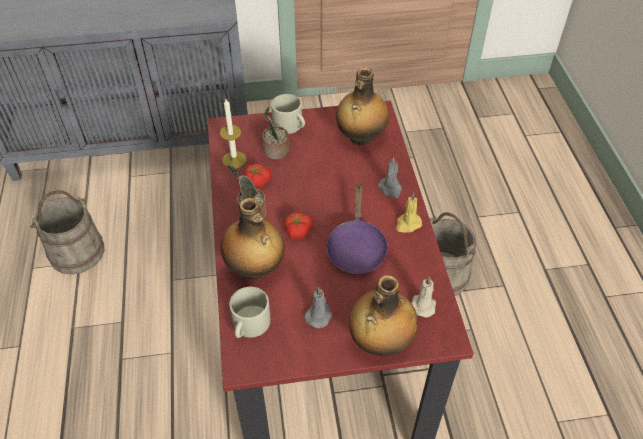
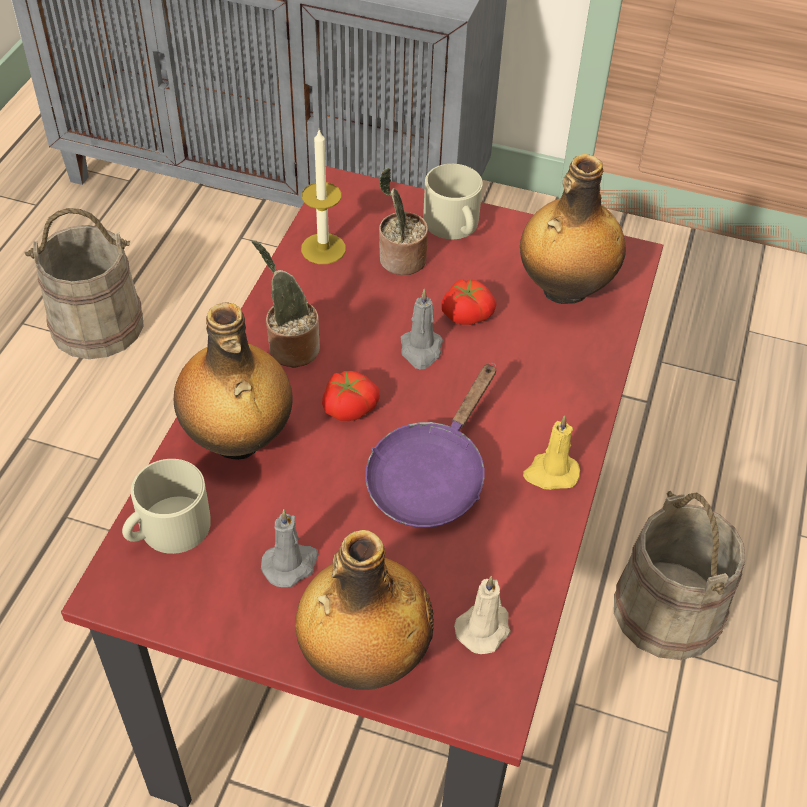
camera: 25 degrees right, 0 degrees up
(257, 181) = (336, 297): tomato -> tomato (466, 313)
(390, 189) = (560, 399): grey candle -> grey candle (421, 350)

